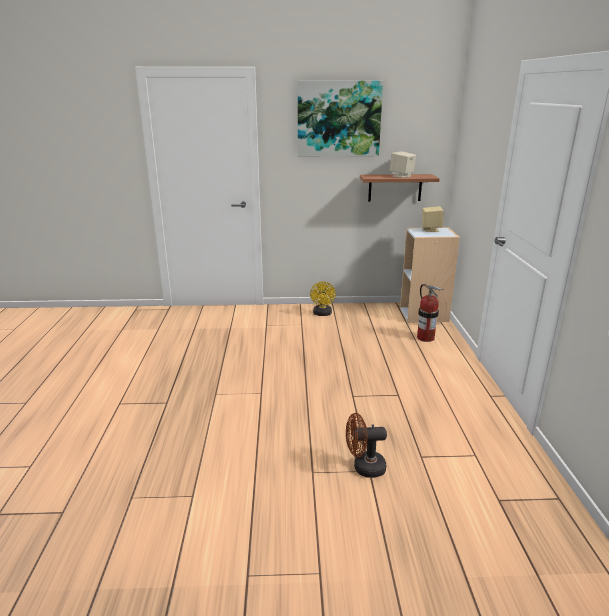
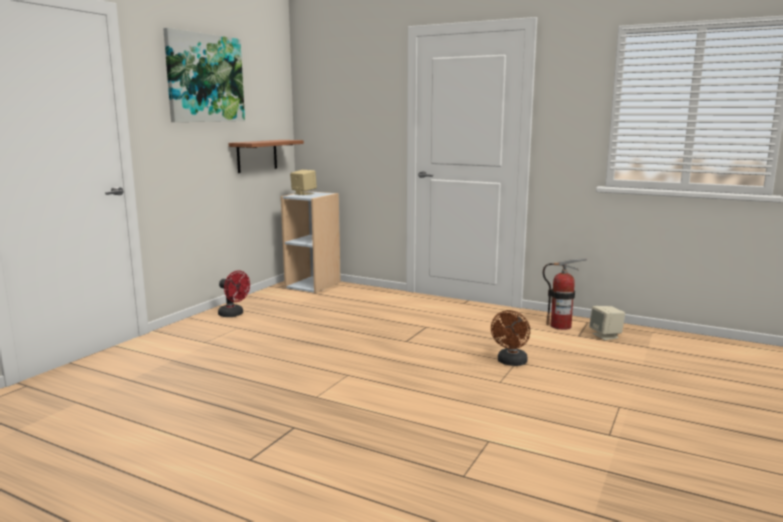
camera: 60 degrees left, 10 degrees down
(322, 314) = (234, 314): yellow fan -> red fan
(401, 176) = (270, 141): beige speaker -> beige speaker (606, 336)
(425, 337) = (352, 295): fire extinguisher -> fire extinguisher (560, 326)

